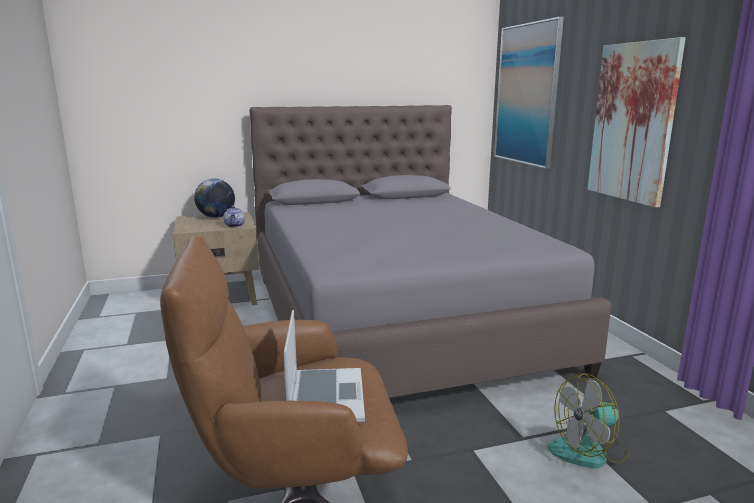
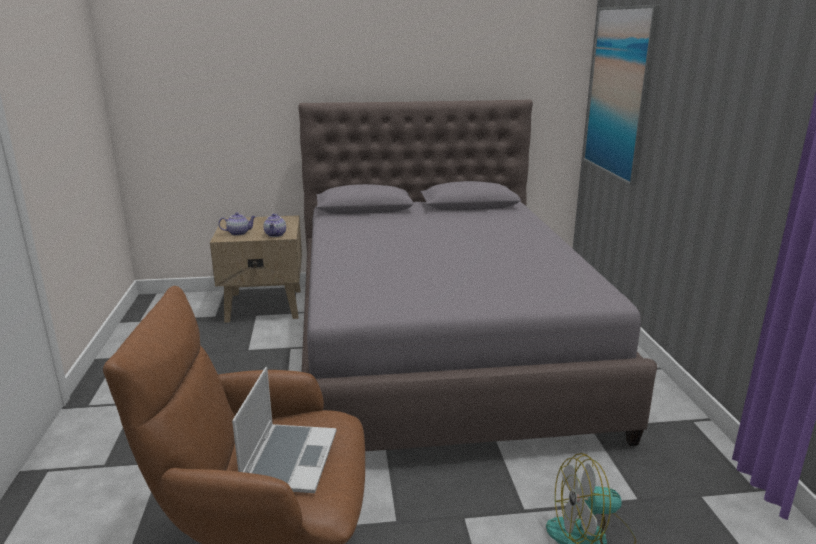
camera: 10 degrees right, 5 degrees up
(198, 226) = (238, 233): none -> teapot
(216, 217) = (262, 221): globe -> none
(633, 122) = (718, 148): picture -> none

